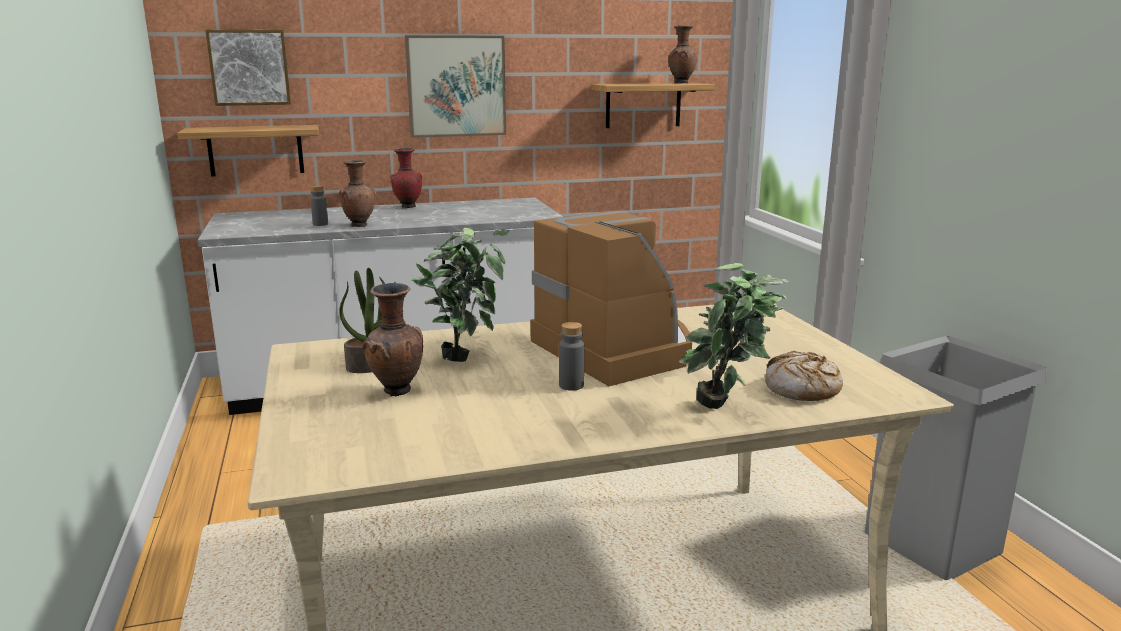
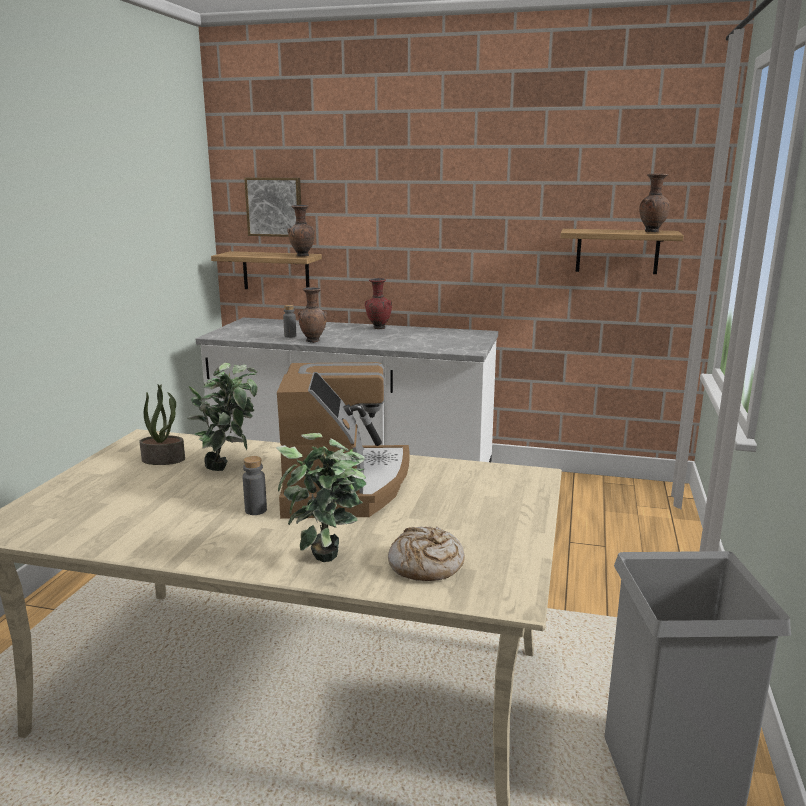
camera: 30 degrees right, 0 degrees up
(397, 392) = (142, 484): brown vase -> brown vase (302, 256)
(456, 86) = (434, 226): picture -> none

